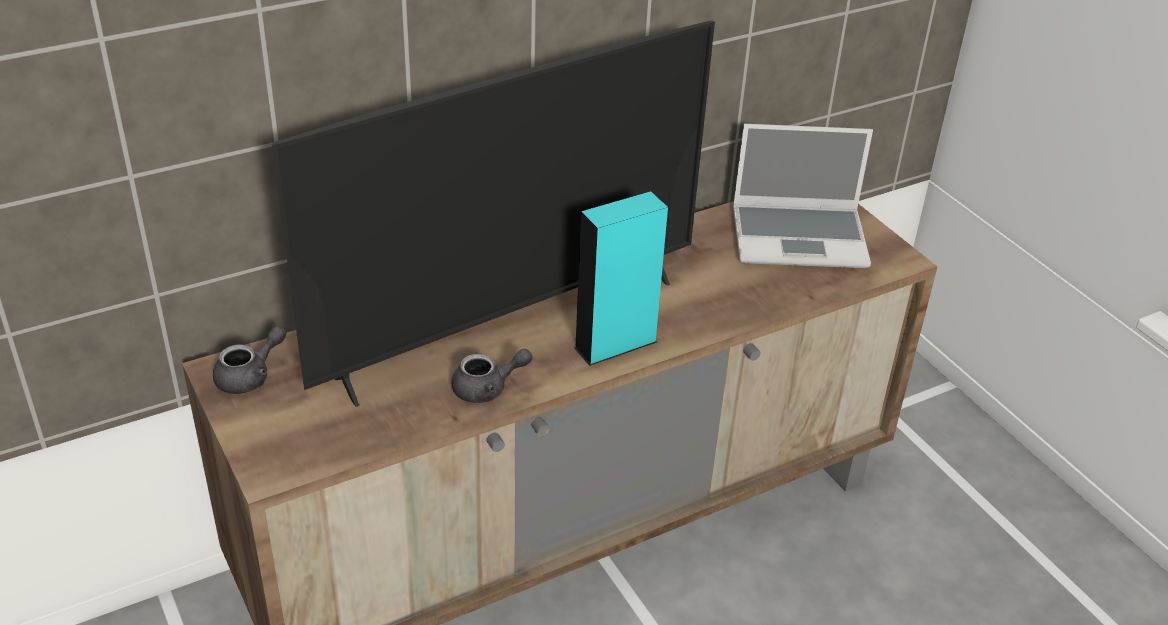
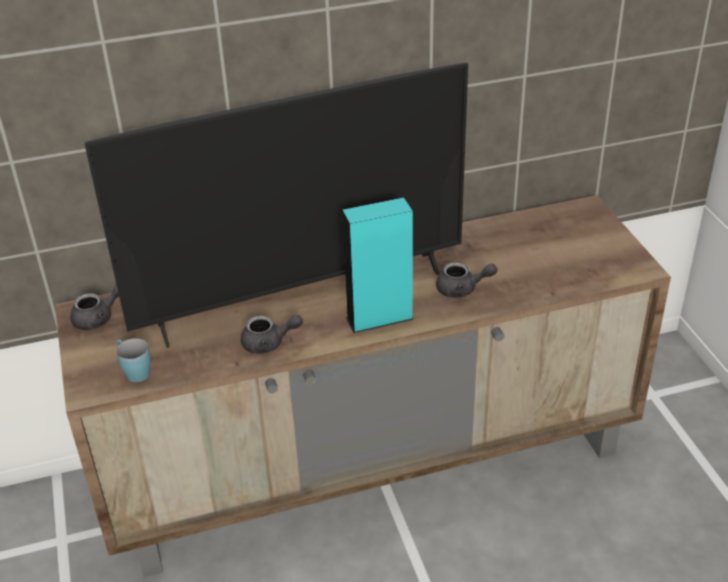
camera: 15 degrees right, 0 degrees up
(322, 441) = (134, 371): none -> blue mug
(703, 301) = (462, 289): none -> grey teapot
(800, 237) = (560, 244): laptop -> none

